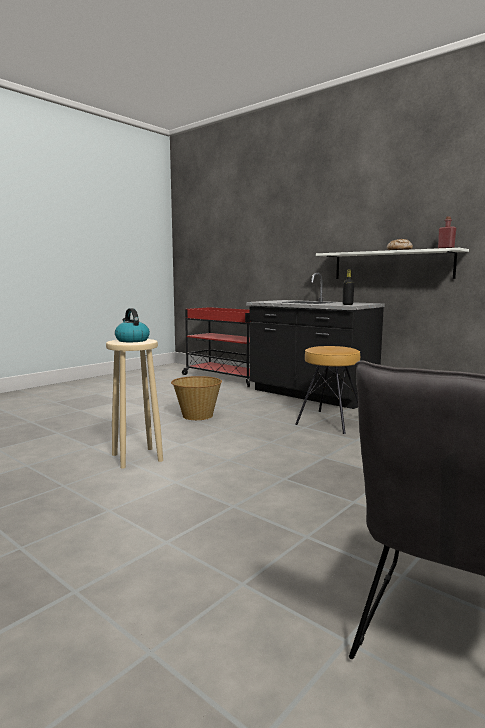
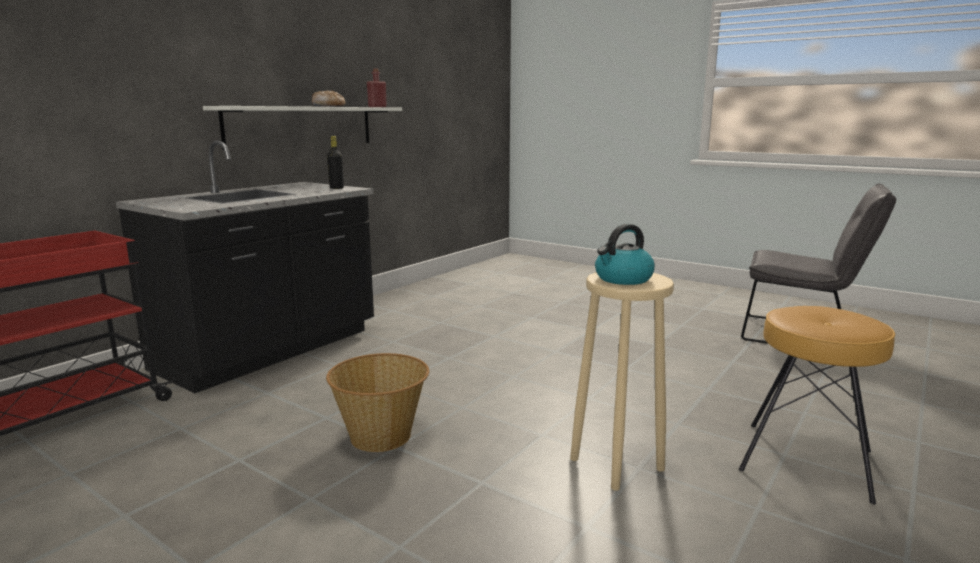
camera: 95 degrees left, 5 degrees up
(330, 421) = (423, 344): brown stool -> brown stool (806, 461)

